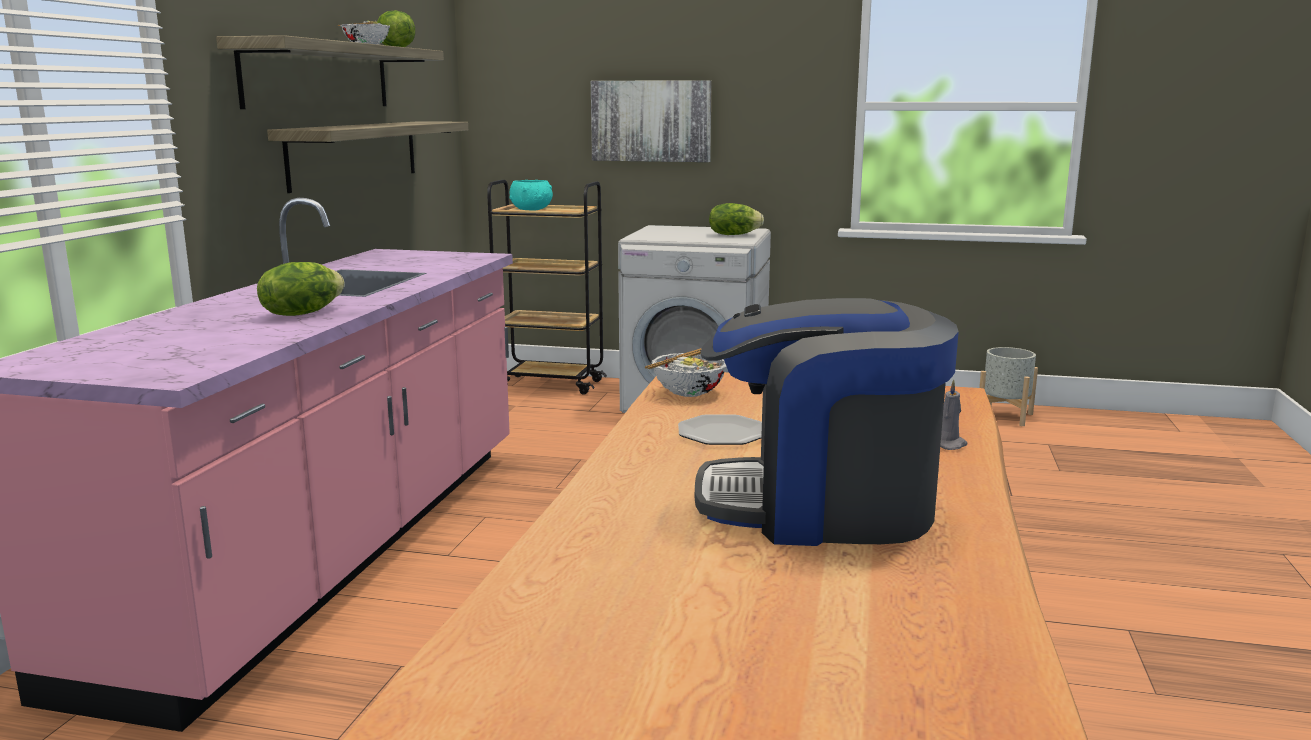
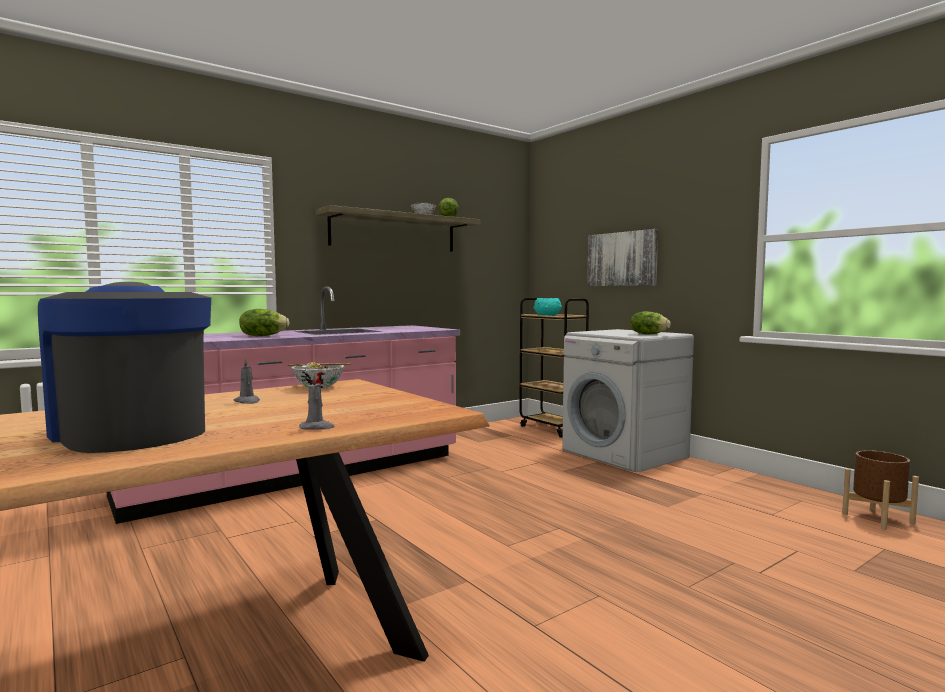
camera: 40 degrees right, 10 degrees down
(355, 153) = (421, 275): shelf -> none
(723, 434) = (247, 401): plate -> grey candle
(1005, 416) = (878, 518): grey planter -> brown planter

